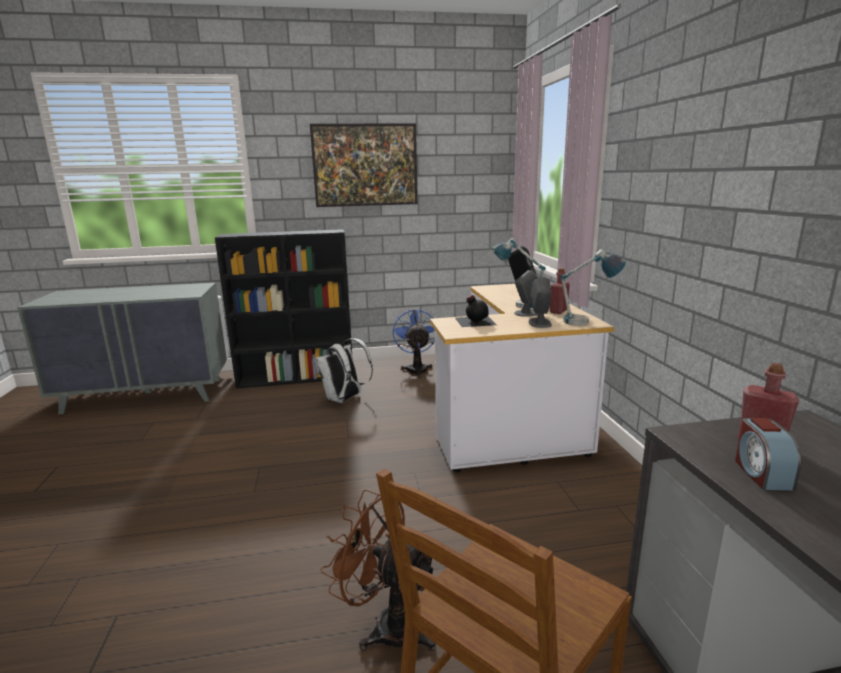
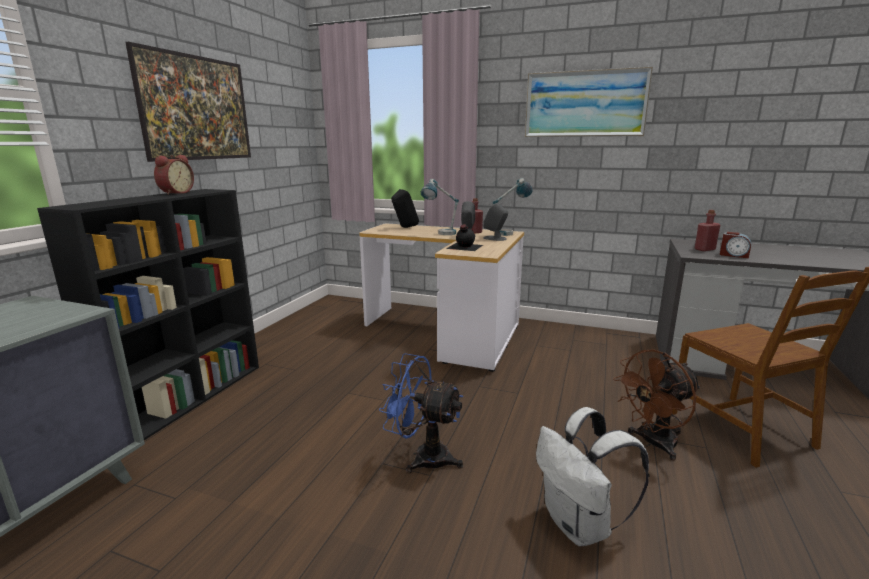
camera: 60 degrees left, 0 degrees up
(308, 231) = (175, 193): none -> alarm clock
(344, 399) = (300, 383): white backpack -> white backpack (580, 525)
(416, 369) = (296, 336): blue fan -> blue fan (423, 456)
(717, 136) = (585, 104): none -> picture

